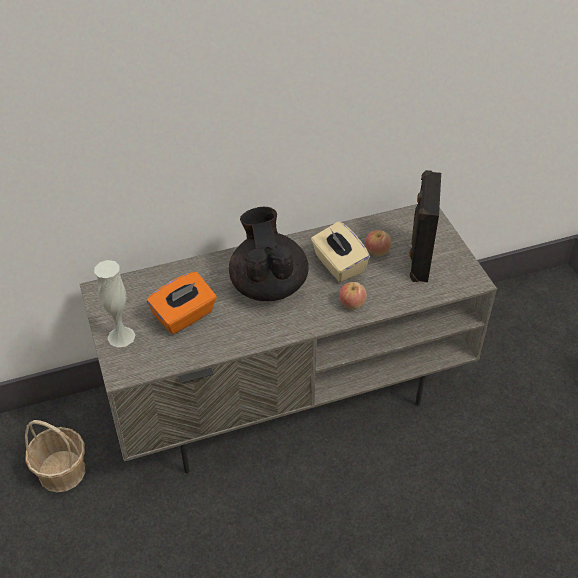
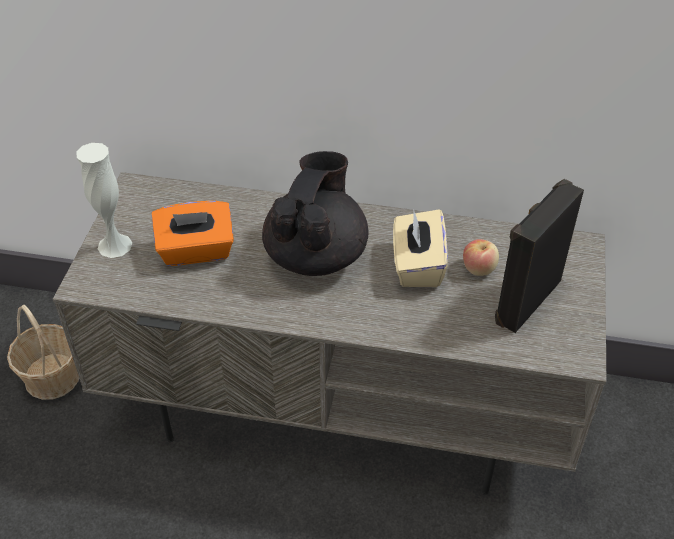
camera: 30 degrees right, 0 degrees up
(352, 304) = (397, 319): apple -> none

